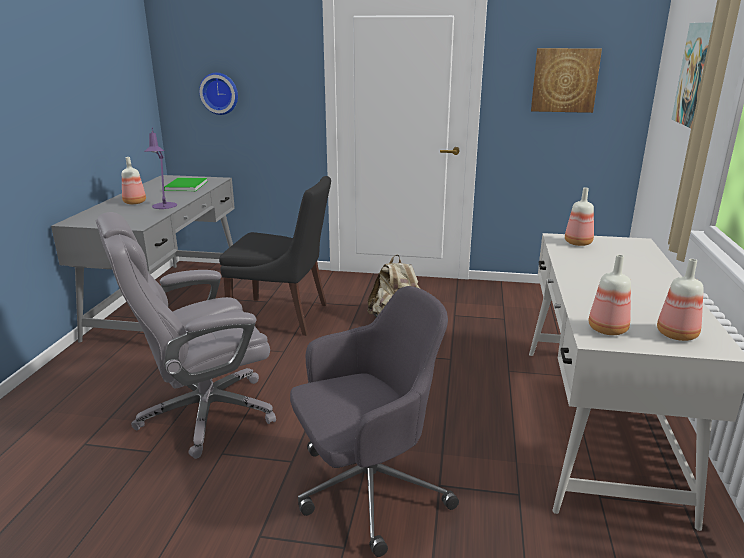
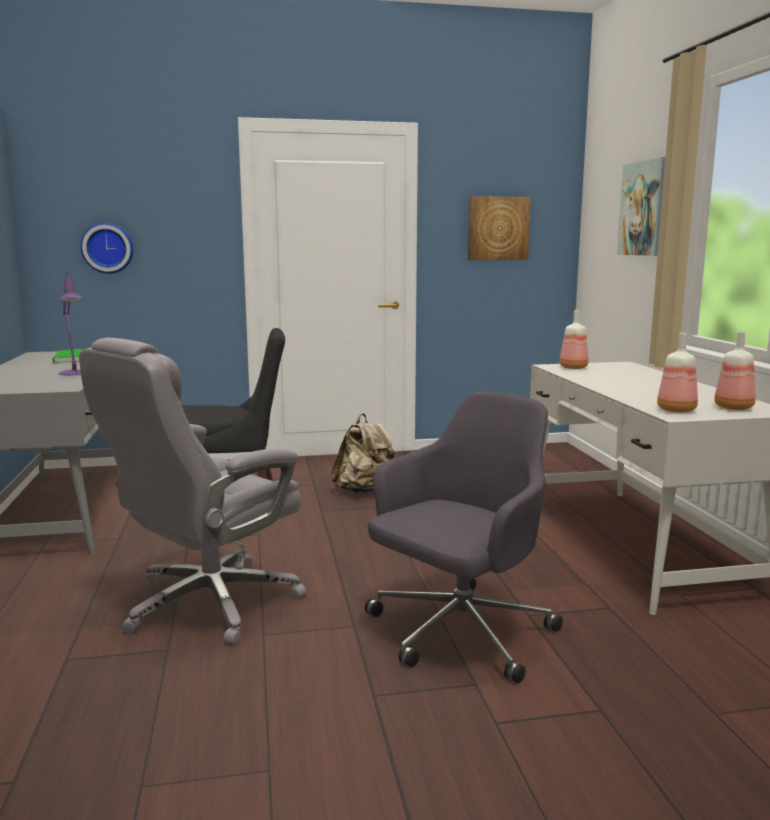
camera: 20 degrees left, 10 degrees down
(134, 202) = (27, 373): bottle -> none

